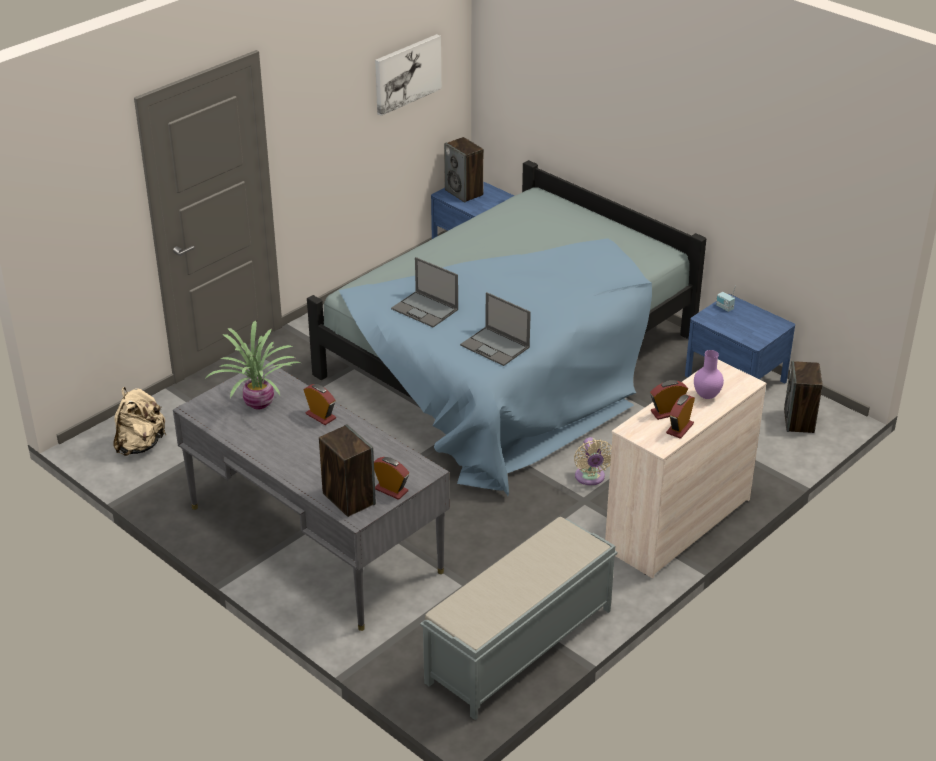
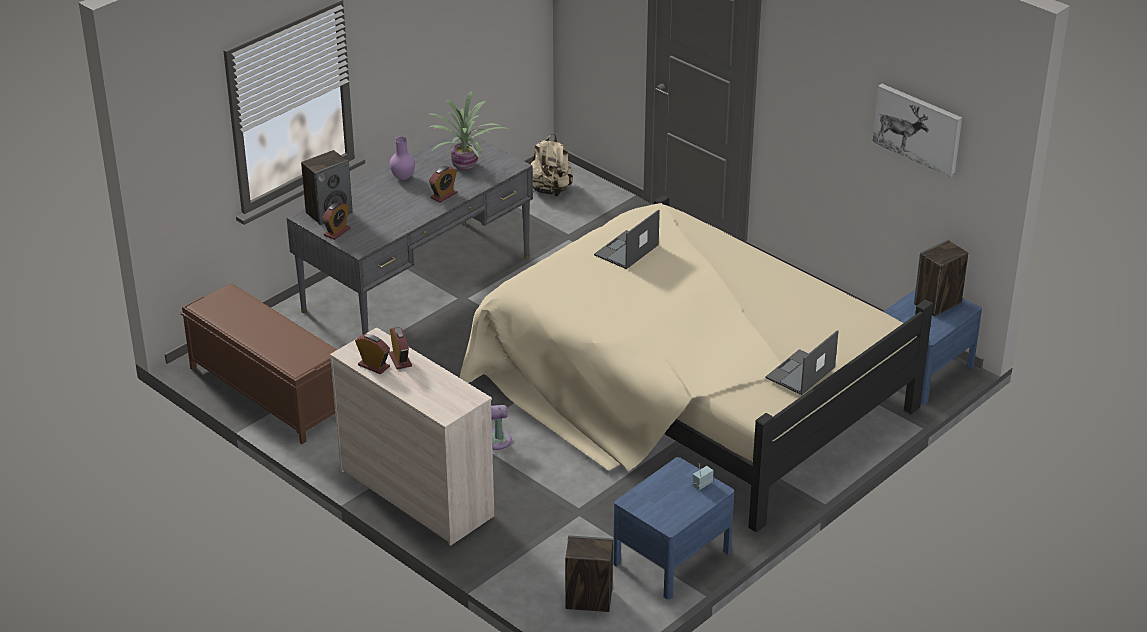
camera: 90 degrees right, 0 degrees up
(495, 346) = (560, 291): laptop -> laptop (800, 373)
(509, 364) = (688, 392): blue bed -> beige bed
(518, 647) = (266, 391): grey bench -> brown bench
(706, 395) = (425, 386): purple vase -> purple vase (403, 177)

